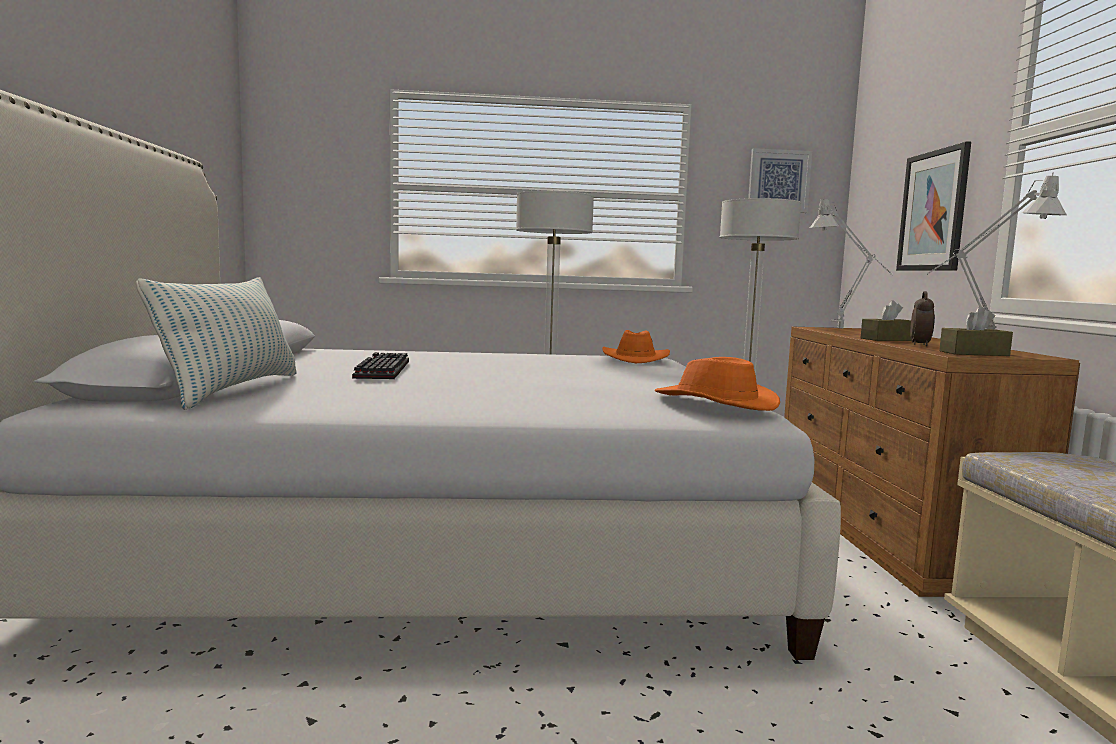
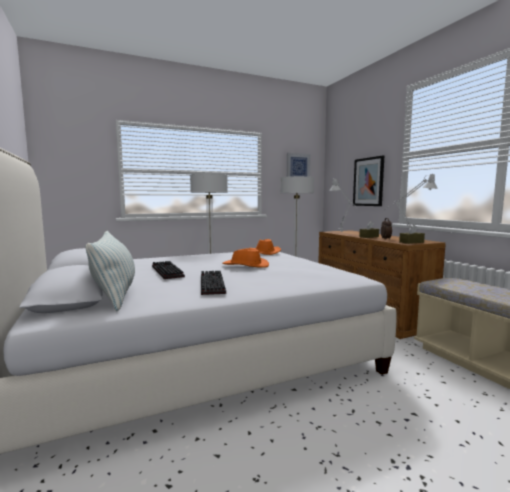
camera: 20 degrees left, 0 degrees up
(416, 392) = (210, 284): none -> keyboard
(715, 402) = (339, 273): orange hat -> orange hat (245, 265)

